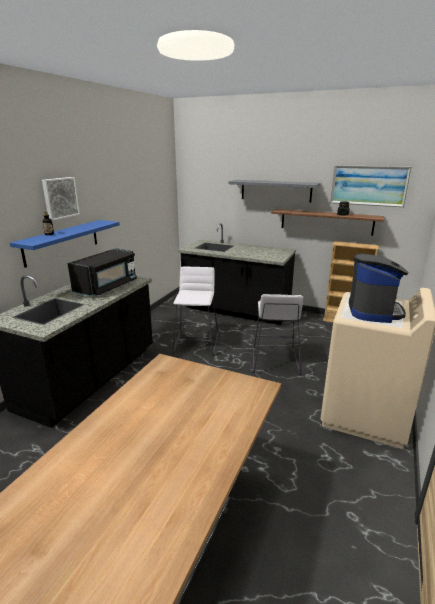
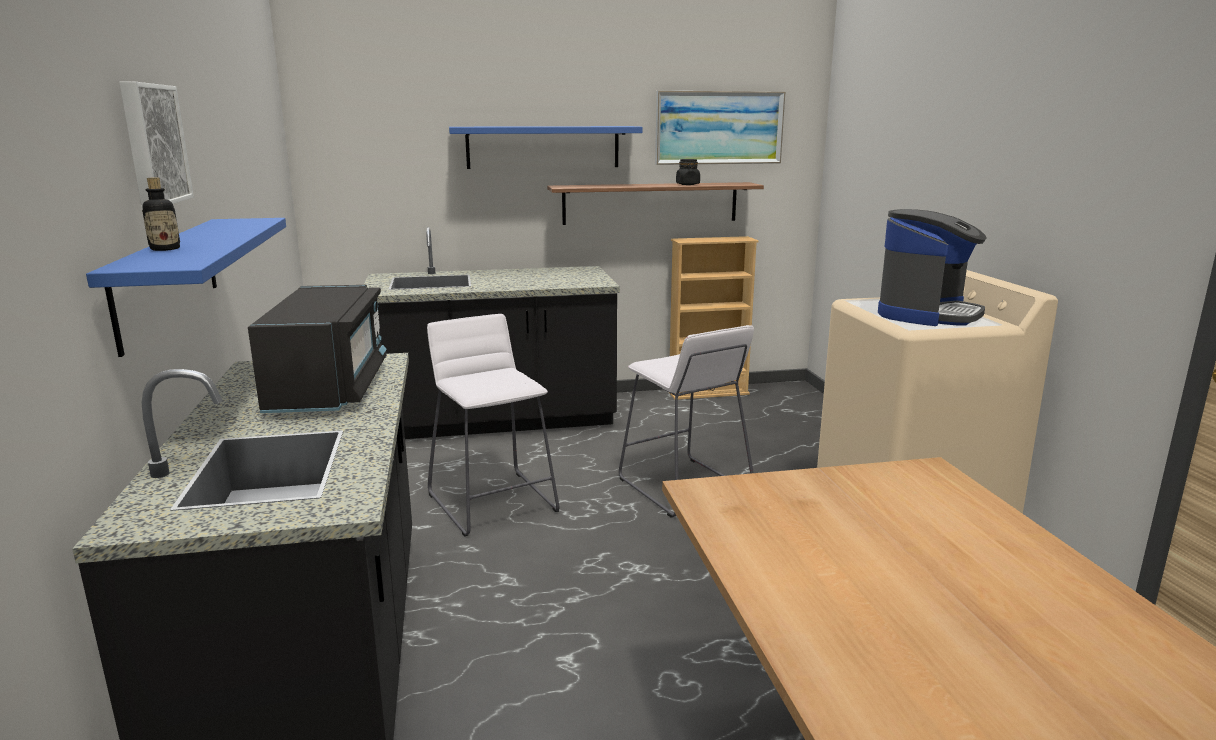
camera: 35 degrees left, 5 degrees down
(275, 191) = (543, 147): grey shelf -> blue shelf
(373, 311) = (927, 314): coffee machine -> coffee machine turned 60 degrees clockwise

